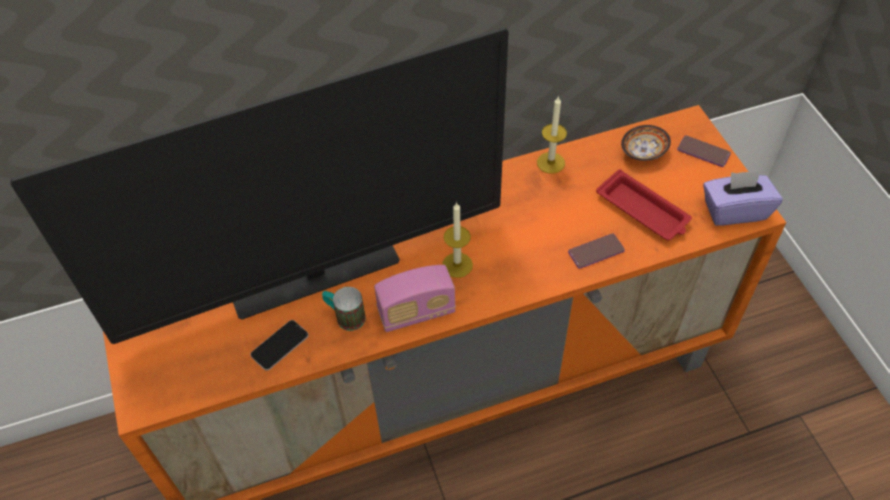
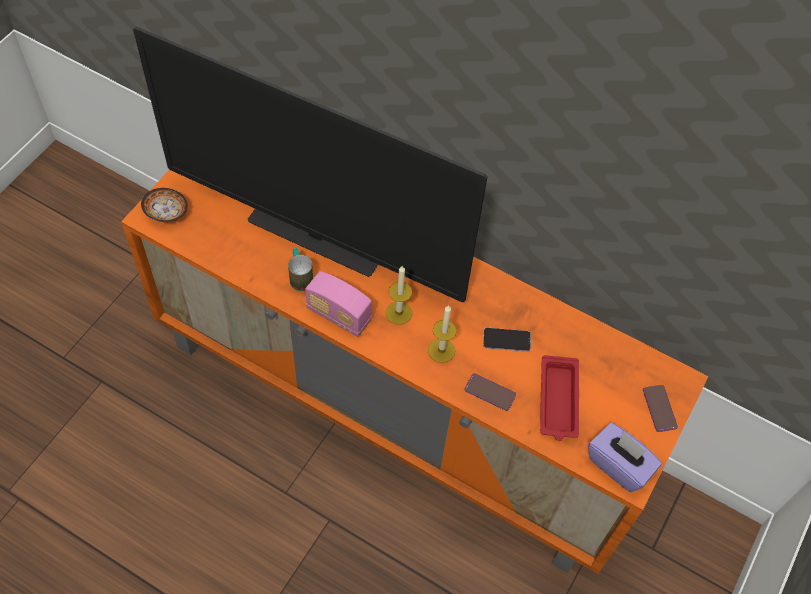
camera: 45 degrees right, 5 degrees up
(279, 345) = (248, 256): phone -> phone (506, 340)
(550, 163) = (545, 311): candle -> candle (441, 350)
(643, 152) = (617, 366): bowl -> bowl (166, 212)

